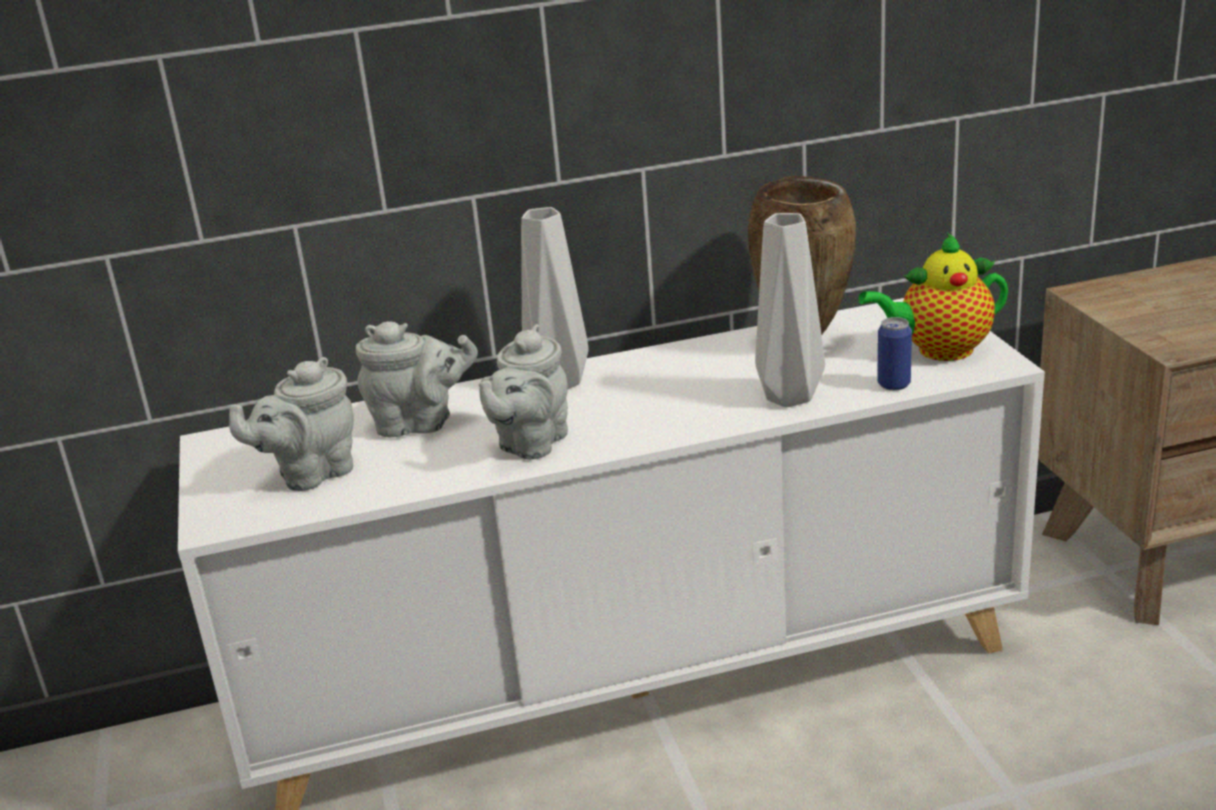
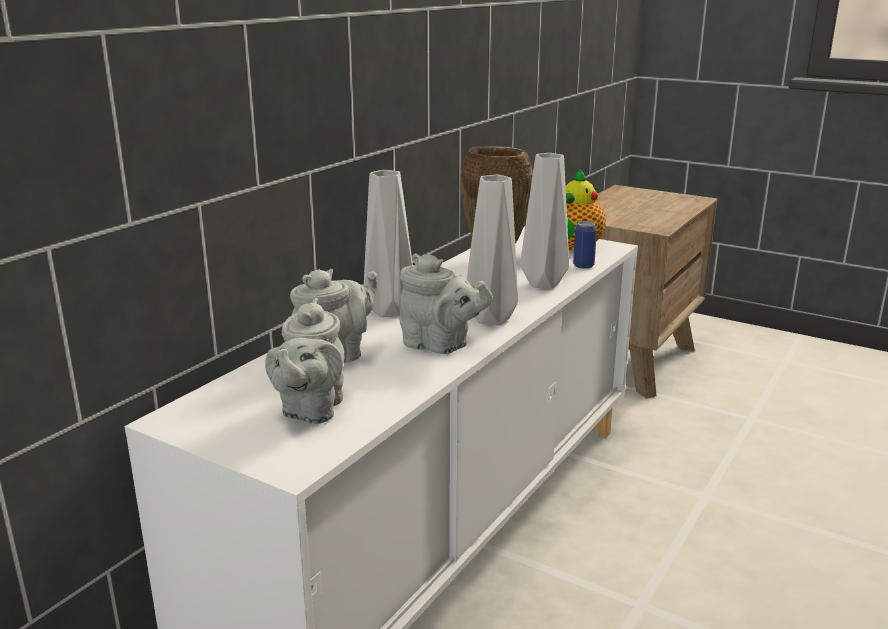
camera: 45 degrees left, 5 degrees down
(530, 444) = (440, 345): grey teapot -> grey teapot turned 45 degrees counterclockwise
(639, 427) = (490, 318): none -> grey vase

